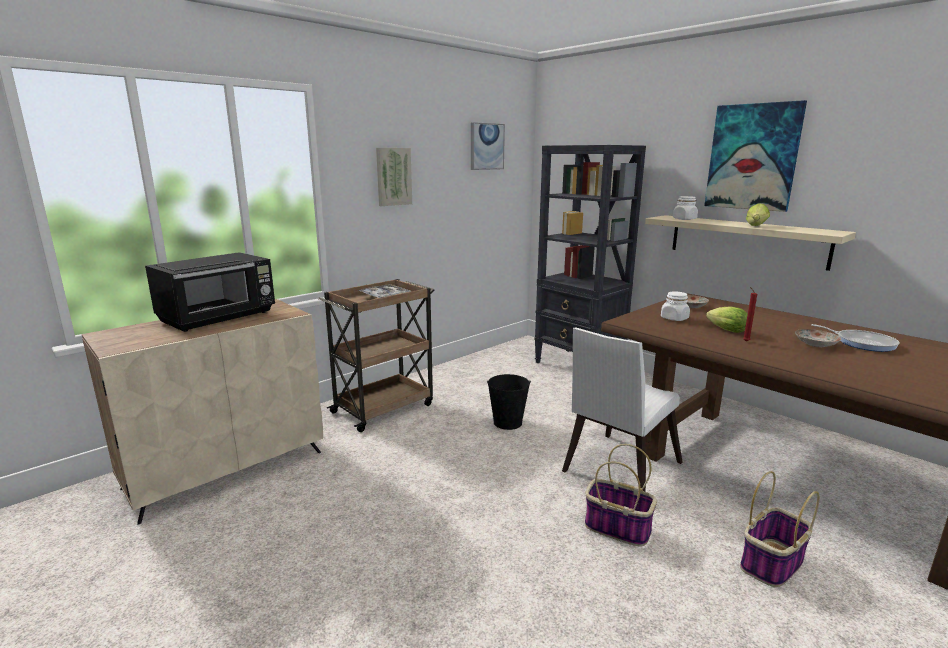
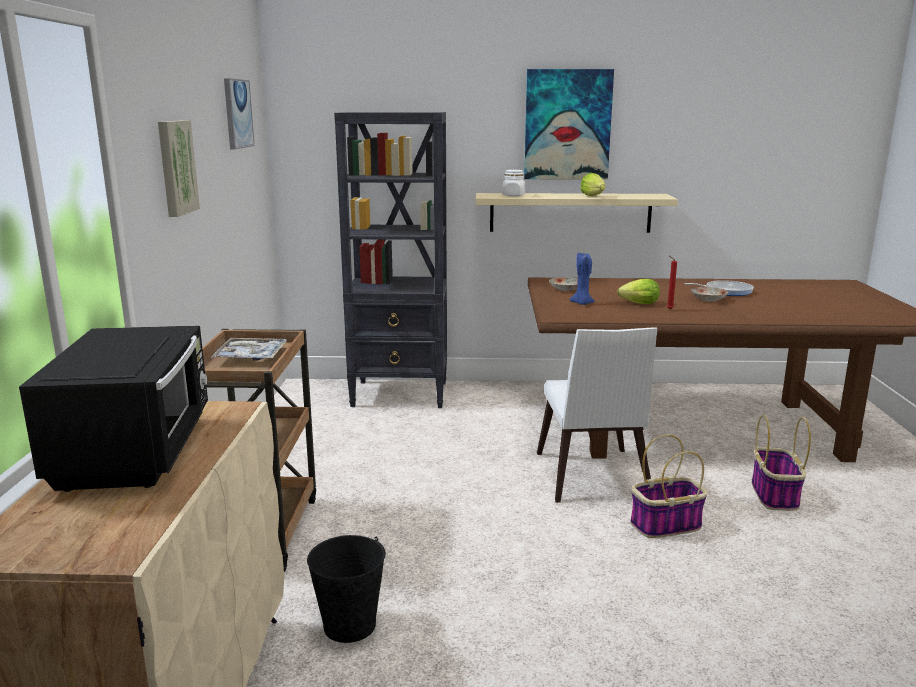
camera: 45 degrees left, 0 degrees up
(507, 422) = (432, 481): black bucket -> black bucket (349, 625)
(674, 318) = (582, 303): white jar -> blue candle

